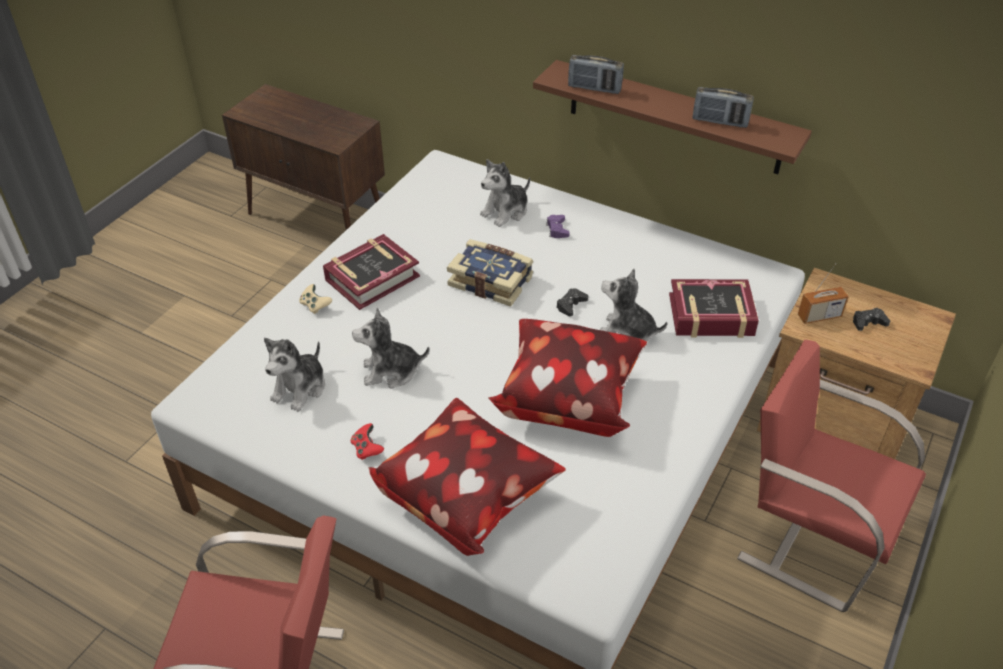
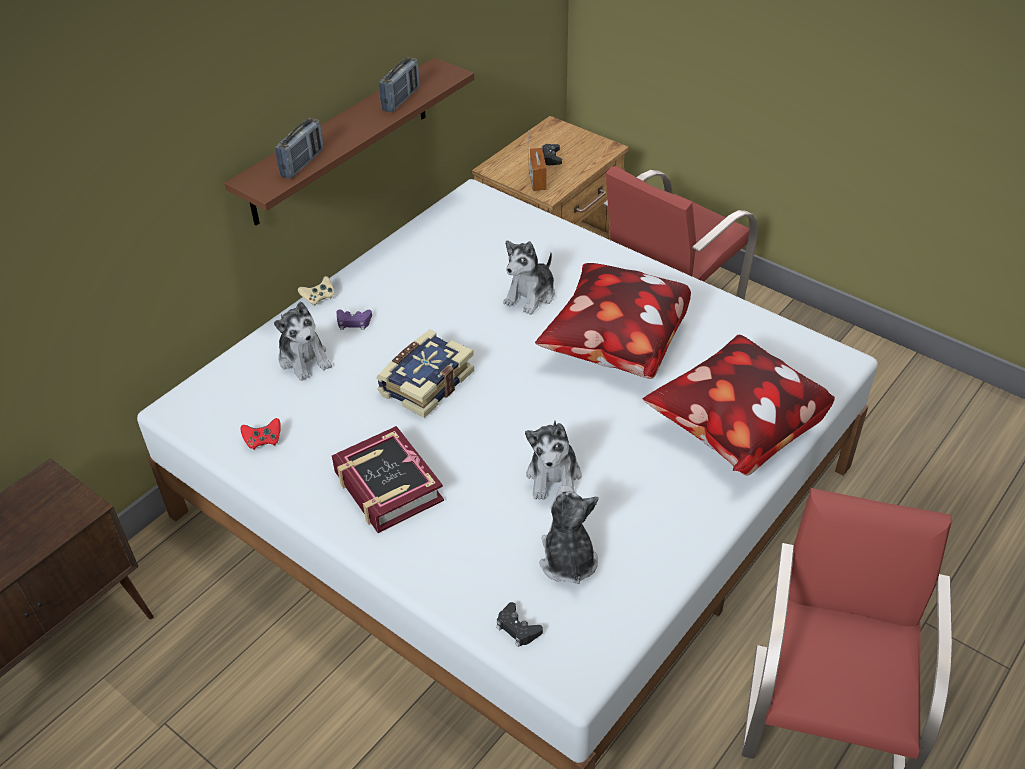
camera: 80 degrees left, 0 degrees up
(300, 388) = (567, 560): plush toy -> plush toy turned 135 degrees counterclockwise
(315, 305) = (423, 544): beige game controller -> beige game controller (318, 298)
(367, 449) = (666, 502): red game controller -> red game controller (263, 441)
(571, 305) = (481, 327): black game controller -> black game controller (517, 628)
(711, 315) = (519, 240): book -> none

